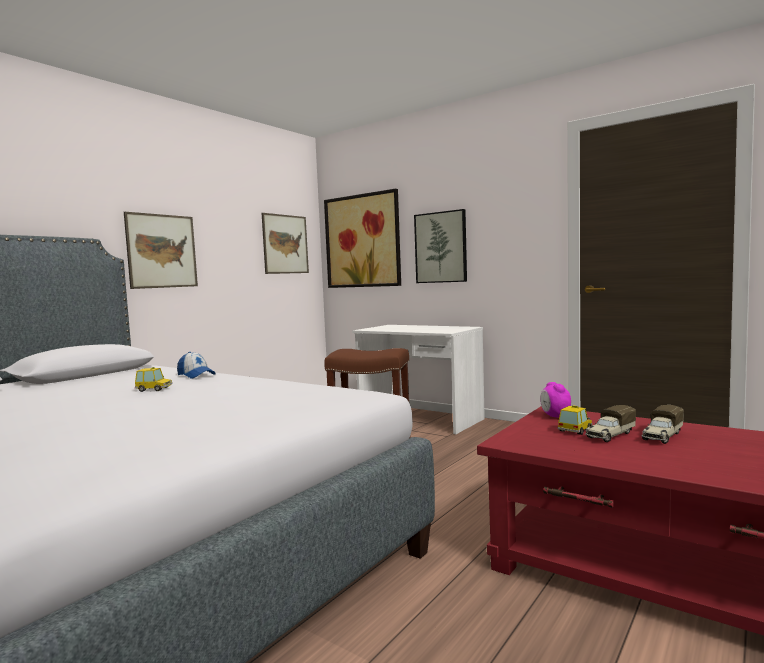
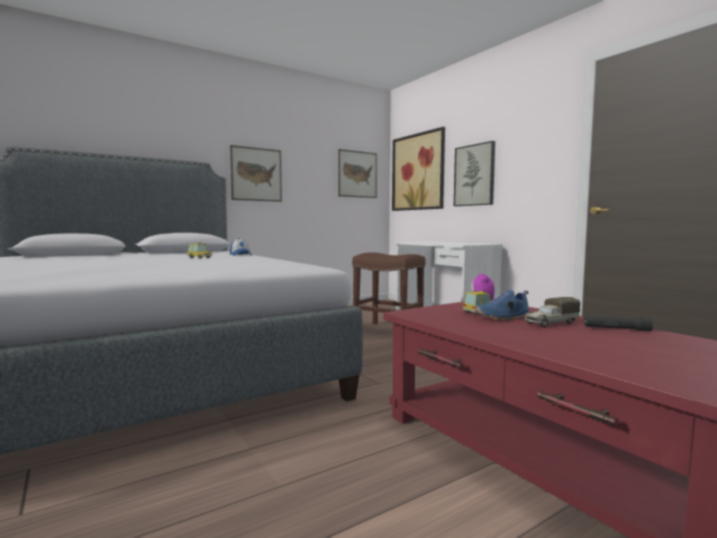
camera: 20 degrees right, 0 degrees up
(609, 435) = (503, 318): toy truck -> blue shoe
(725, 435) = (616, 329): none -> black flashlight

